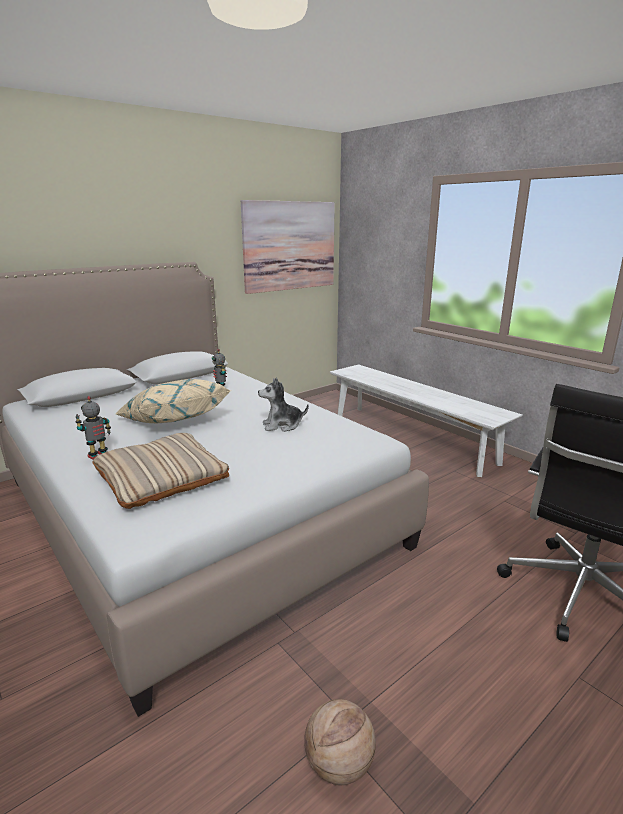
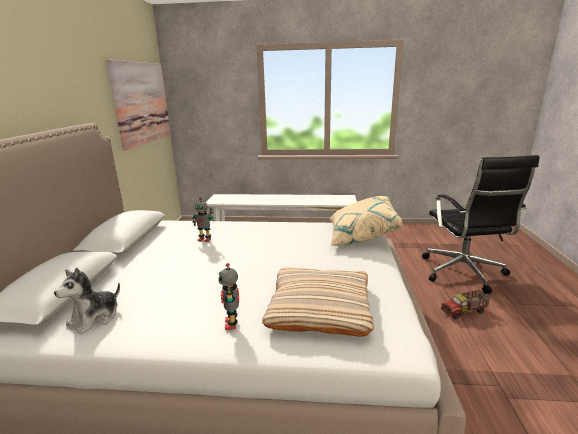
camera: 45 degrees left, 0 degrees up
(173, 421) = (219, 271): beige pillow -> beige pillow (360, 236)
(282, 425) = (300, 240): plush toy -> plush toy (95, 318)
(339, 764) = (530, 407): basketball -> none
(472, 631) = (464, 311): none -> toy truck

